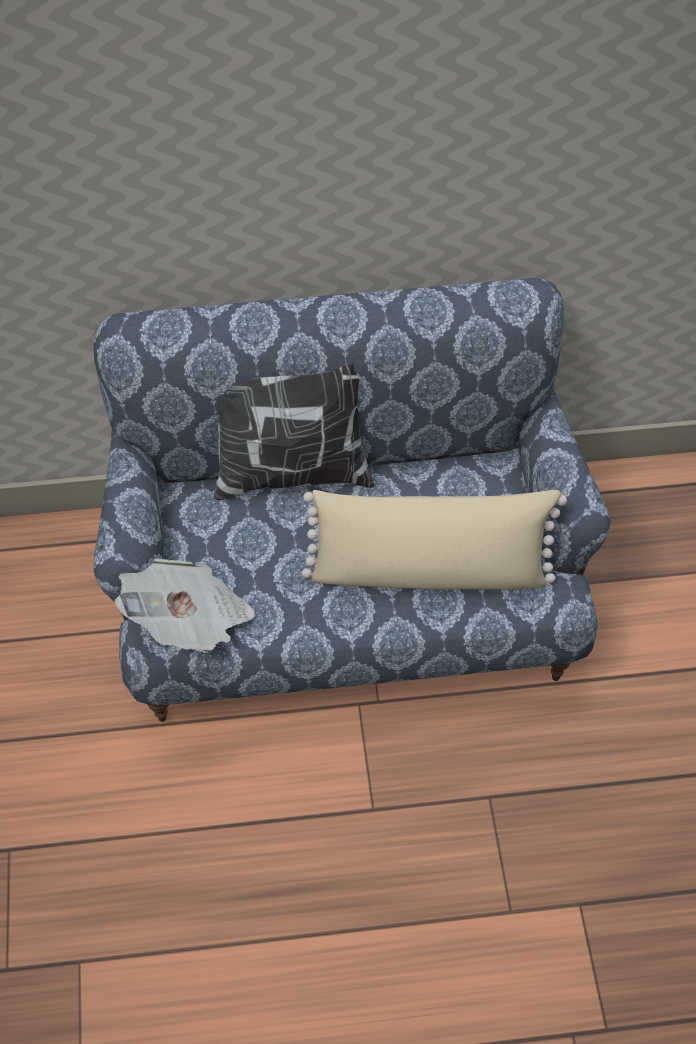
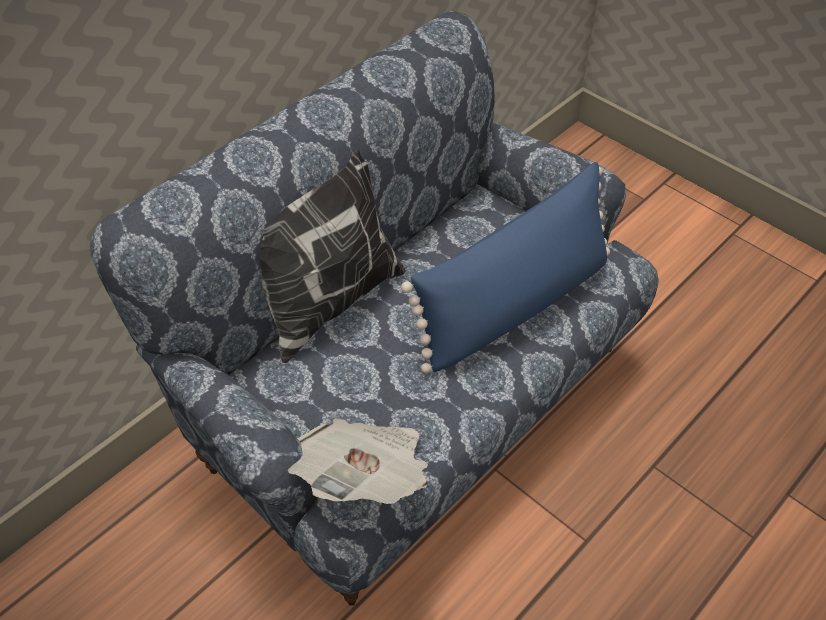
camera: 40 degrees left, 5 degrees down
(429, 571) = (514, 305): beige pillow -> blue pillow

